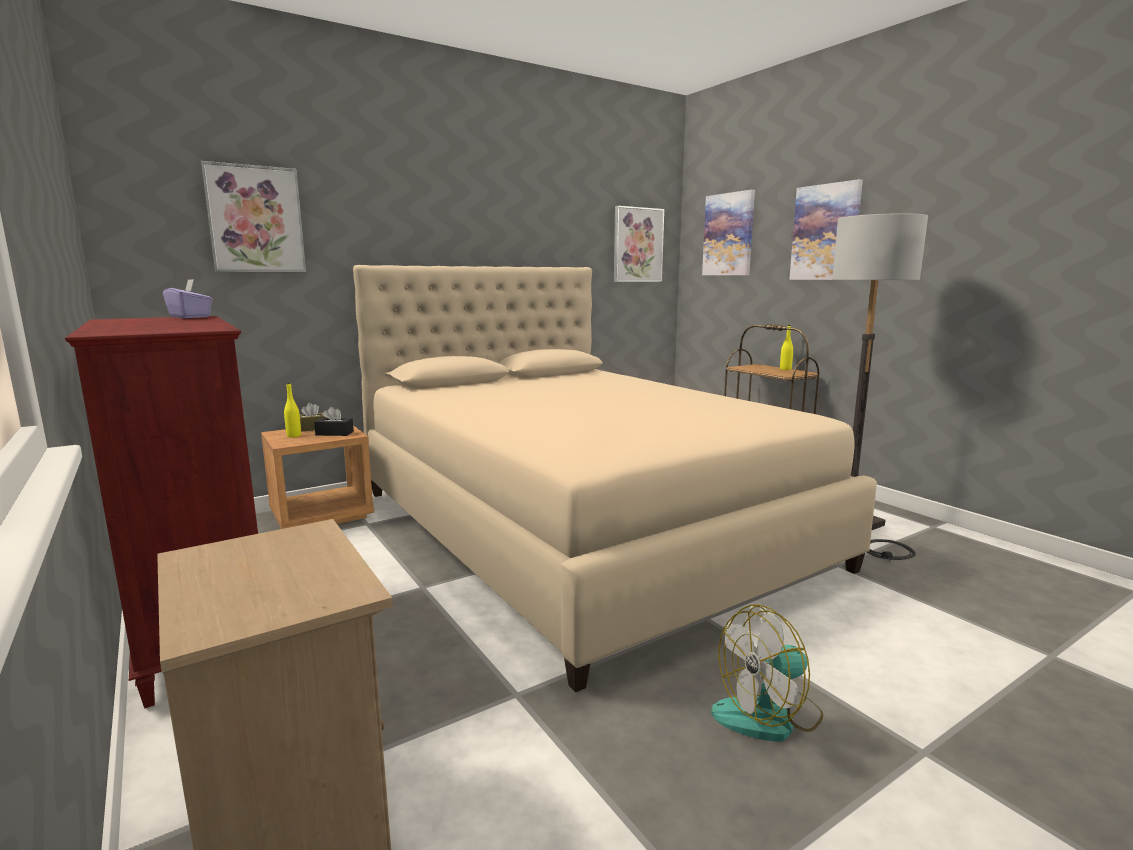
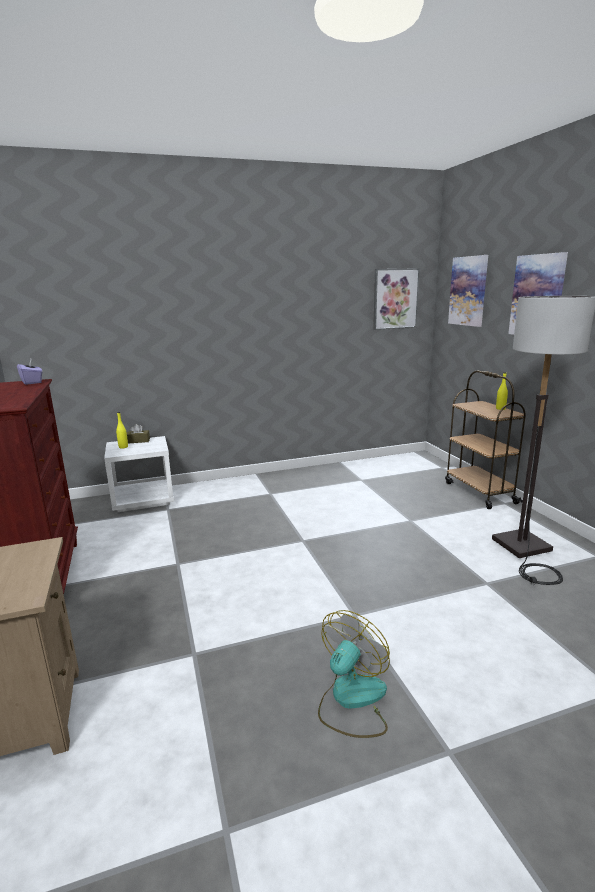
camera: 15 degrees right, 5 degrees up
(255, 220) = (98, 300): picture -> none
(322, 515) = (144, 499): brown nightstand -> white nightstand
(334, 433) = (149, 446): black tissue box -> none
(580, 526) = (307, 526): beige bed -> none
(768, 715) = (351, 700): fan -> fan turned 135 degrees clockwise

